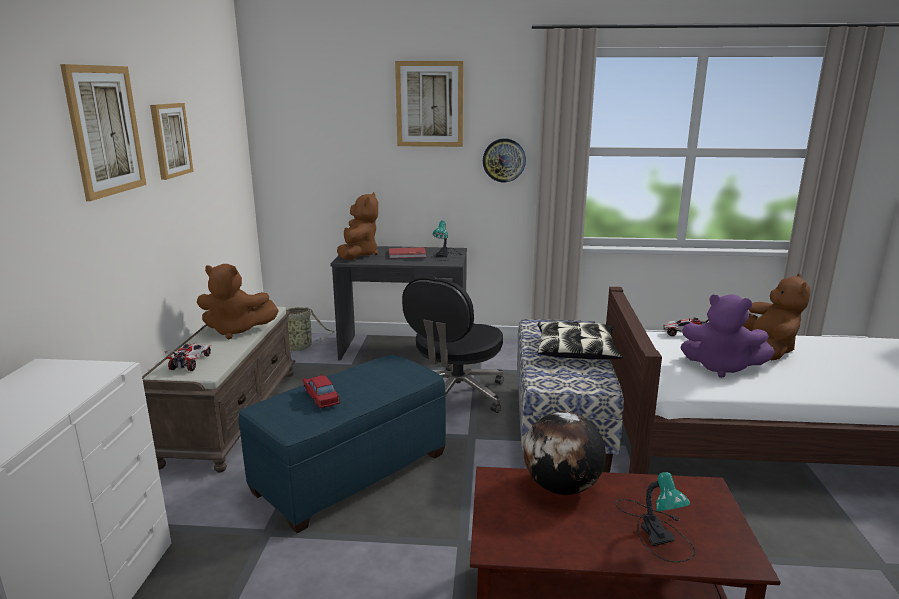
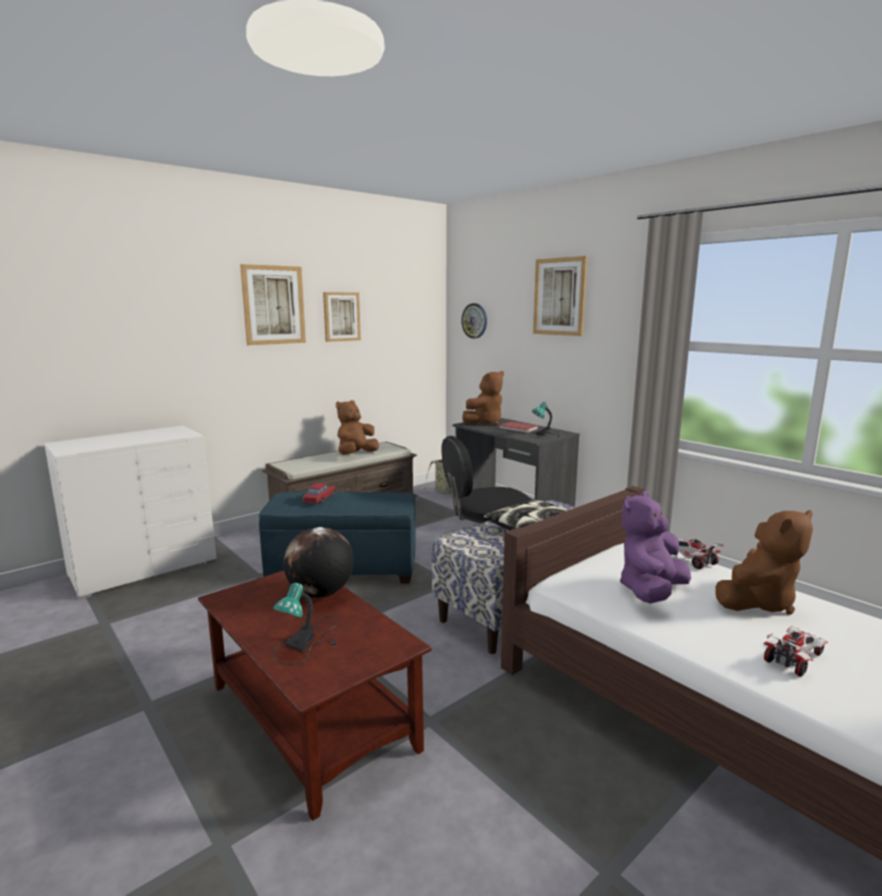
camera: 45 degrees right, 5 degrees down
(191, 363) = (301, 463): toy car -> toy car (793, 658)
(236, 331) = (356, 454): brown plush toy -> brown plush toy turned 75 degrees clockwise
(504, 160) = (616, 351): wall clock -> wall clock (474, 320)
(721, 367) = (651, 591): purple plush toy -> purple plush toy turned 60 degrees clockwise

